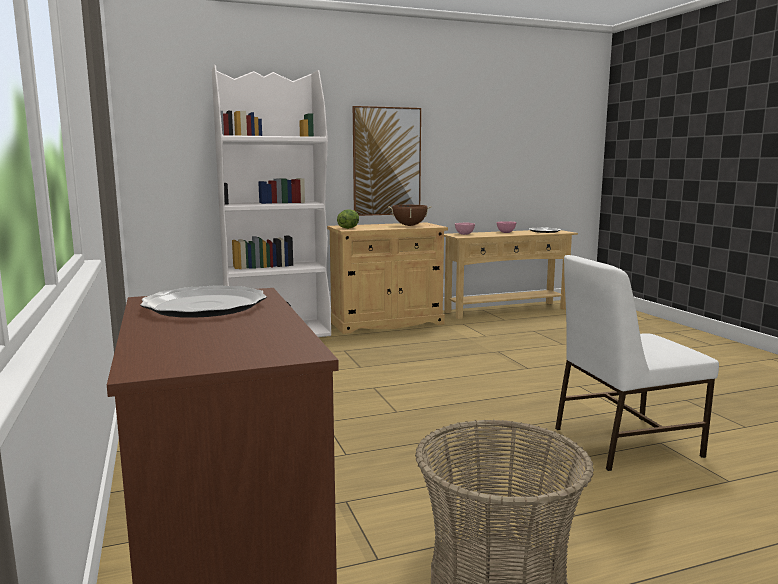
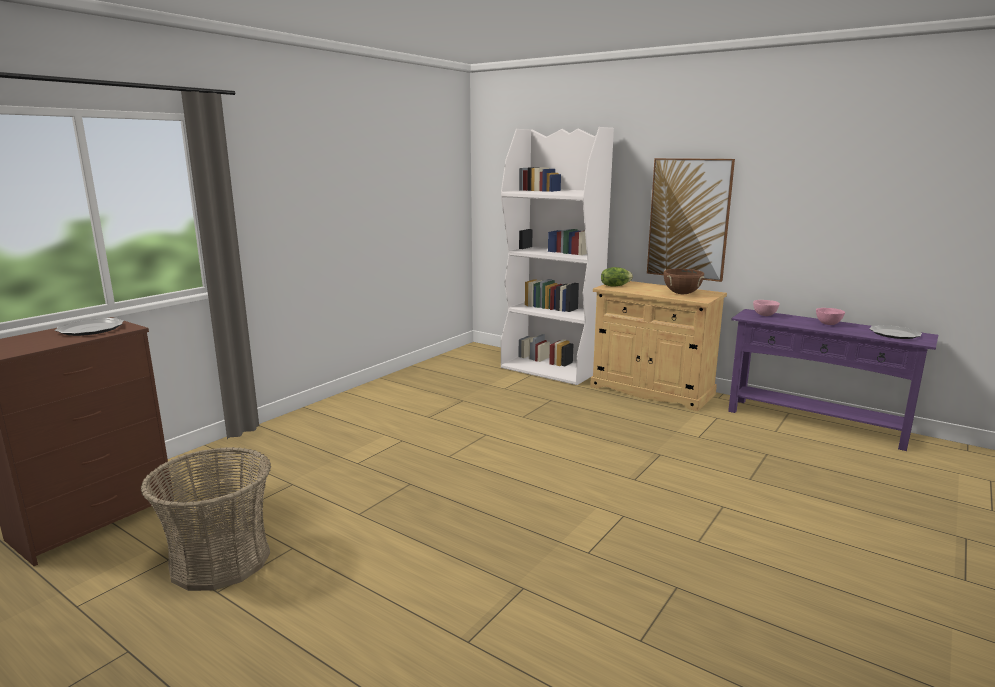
camera: 55 degrees right, 5 degrees up
(506, 310) = (815, 423): beige console table -> purple console table
(623, 442) = (501, 566): white chair -> none

